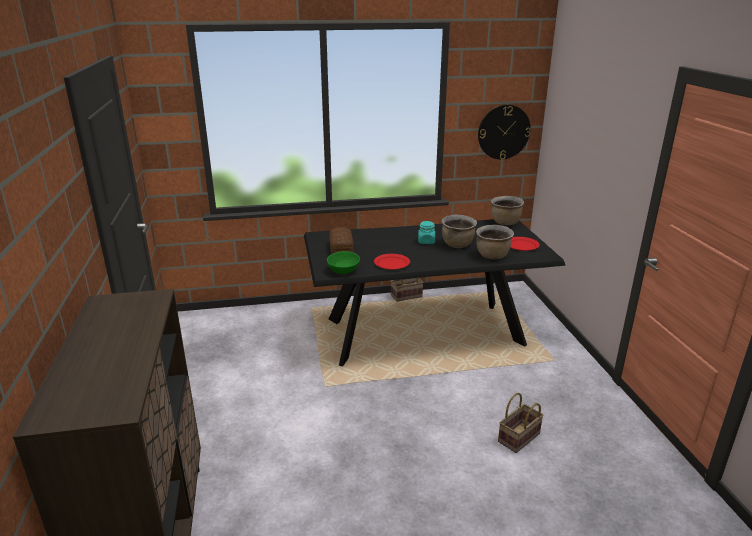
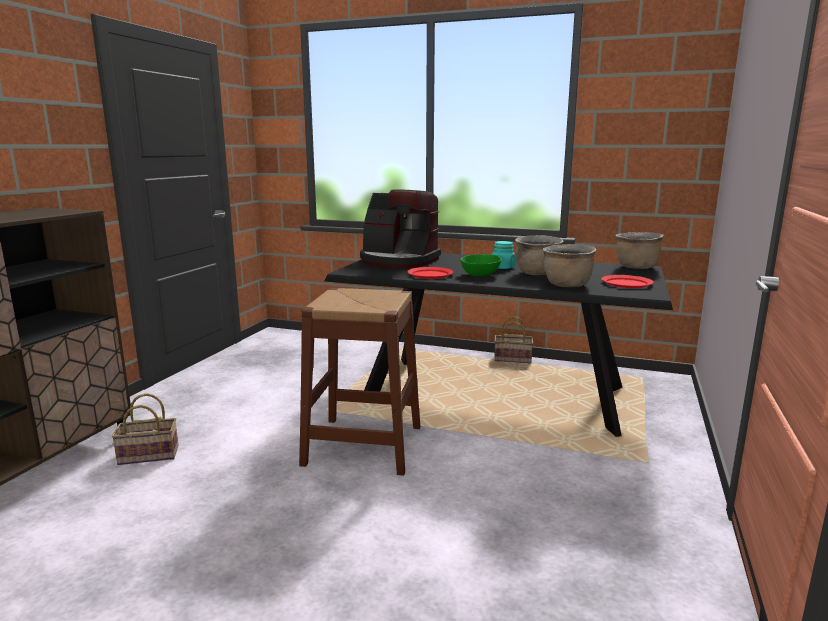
camera: 30 degrees right, 10 degrees down
(342, 248) = (398, 261): bread -> coffee machine
(343, 270) = (367, 272): green bowl -> green bowl (480, 274)
(385, 407) = (363, 445): none -> brown stool
(503, 132) = (660, 151): wall clock -> none
(519, 438) = (491, 528): basket -> basket (147, 456)

